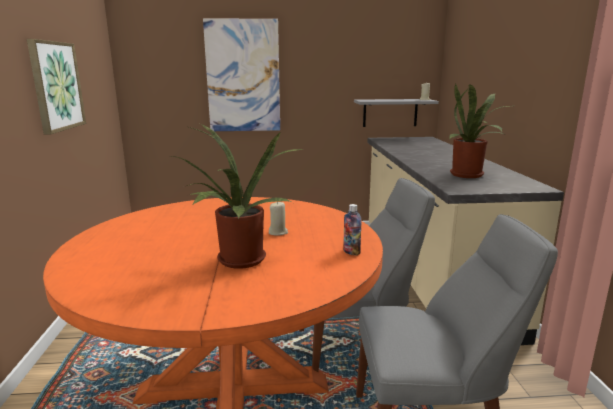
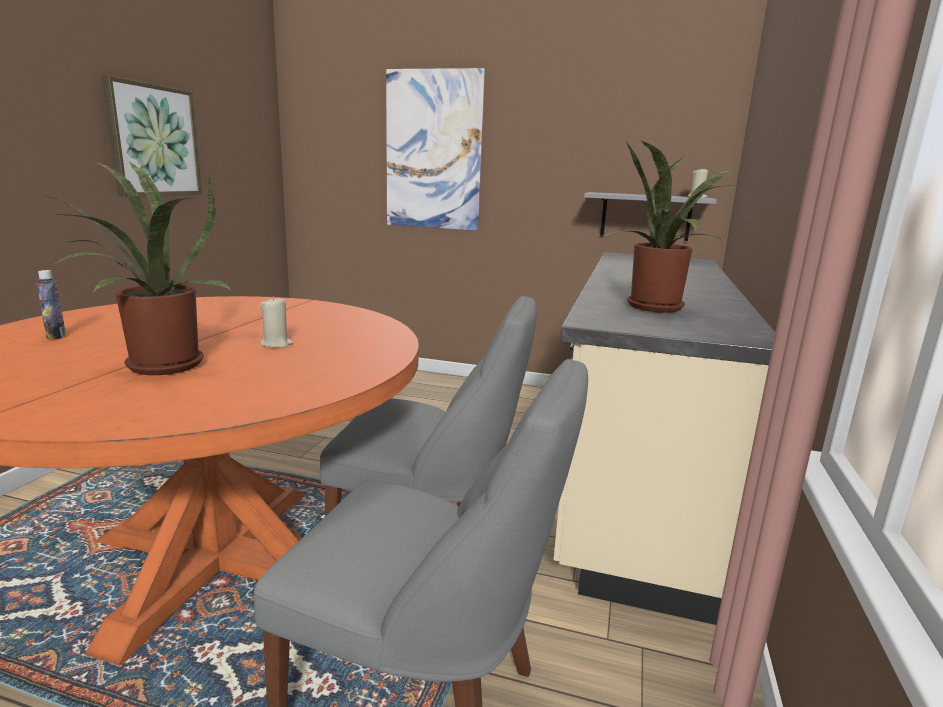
camera: 20 degrees right, 0 degrees up
(351, 252) = (319, 383): bottle -> bottle (56, 336)

